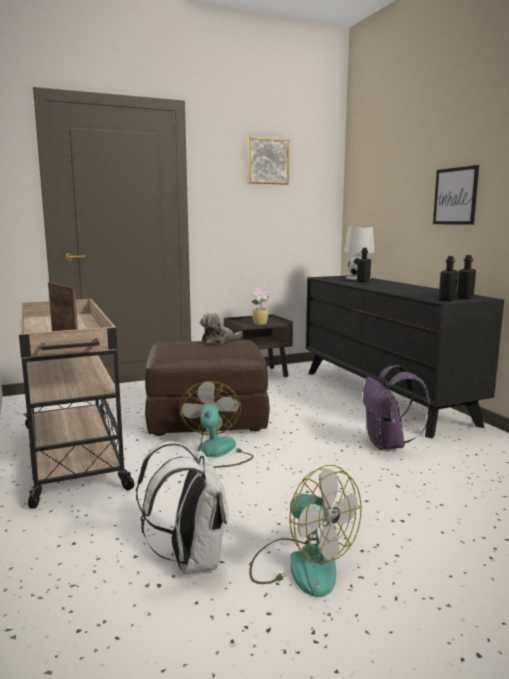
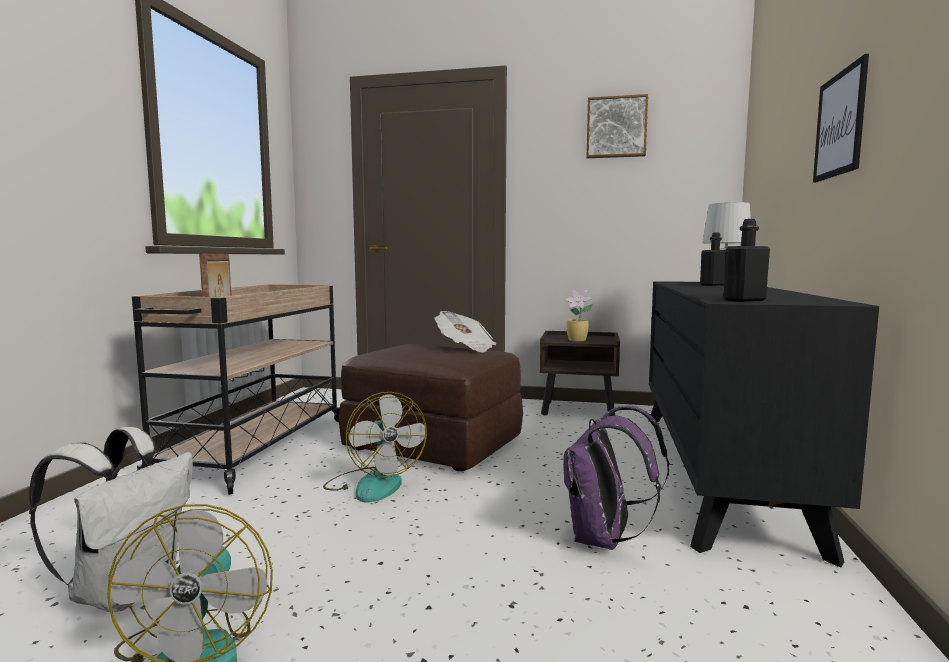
camera: 35 degrees right, 5 degrees down
(217, 453) = (373, 483): fan -> fan turned 120 degrees clockwise
(219, 340) = (465, 348): plush toy -> newspaper
(465, 297) = (797, 300): black bottle -> none

